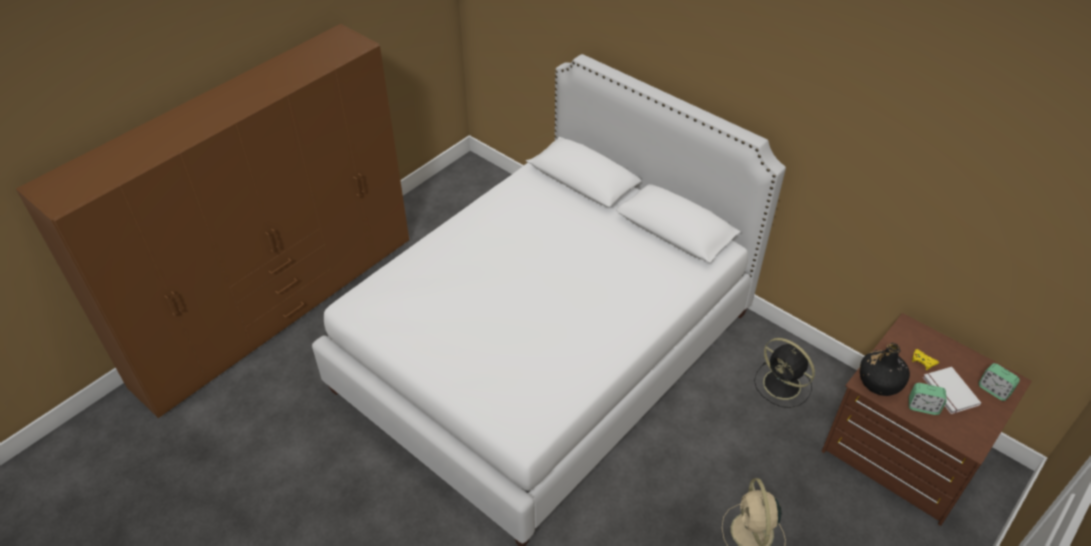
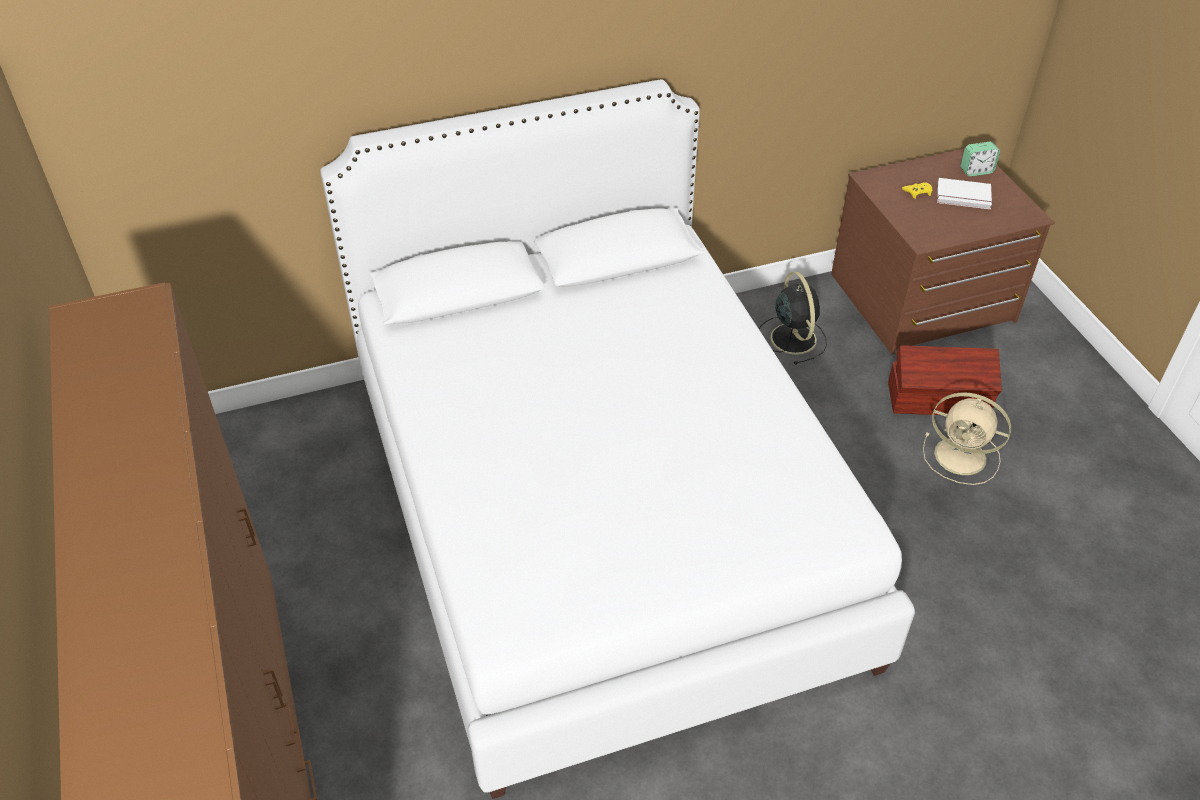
camera: 60 degrees left, 0 degrees up
(783, 385) = (792, 337): black fan -> black fan turned 90 degrees counterclockwise
(799, 499) = (939, 400): none -> brown storage box
(879, 382) = (927, 231): black bottle -> none
(922, 407) = (972, 221): alarm clock -> none

